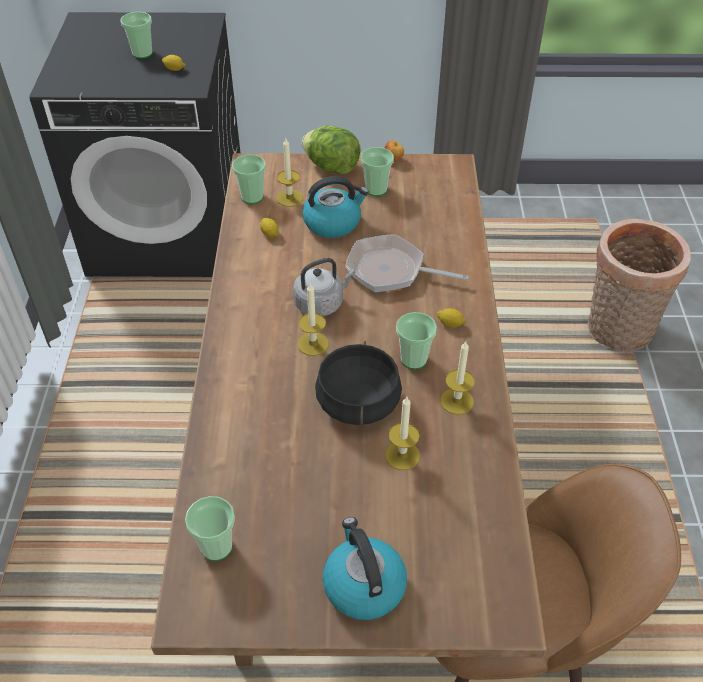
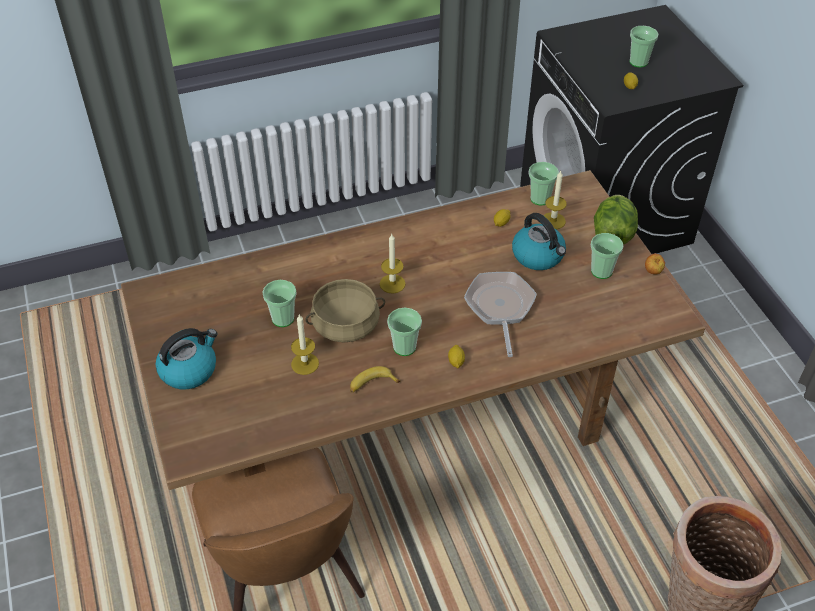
camera: 70 degrees right, 0 degrees up
(216, 546) = (196, 289): cup -> cup (283, 319)
(321, 303) = (438, 276): grey kettle -> none
(359, 402) = (345, 326): black cooking pot -> beige cooking pot
(457, 401) = (372, 384): candle -> banana

